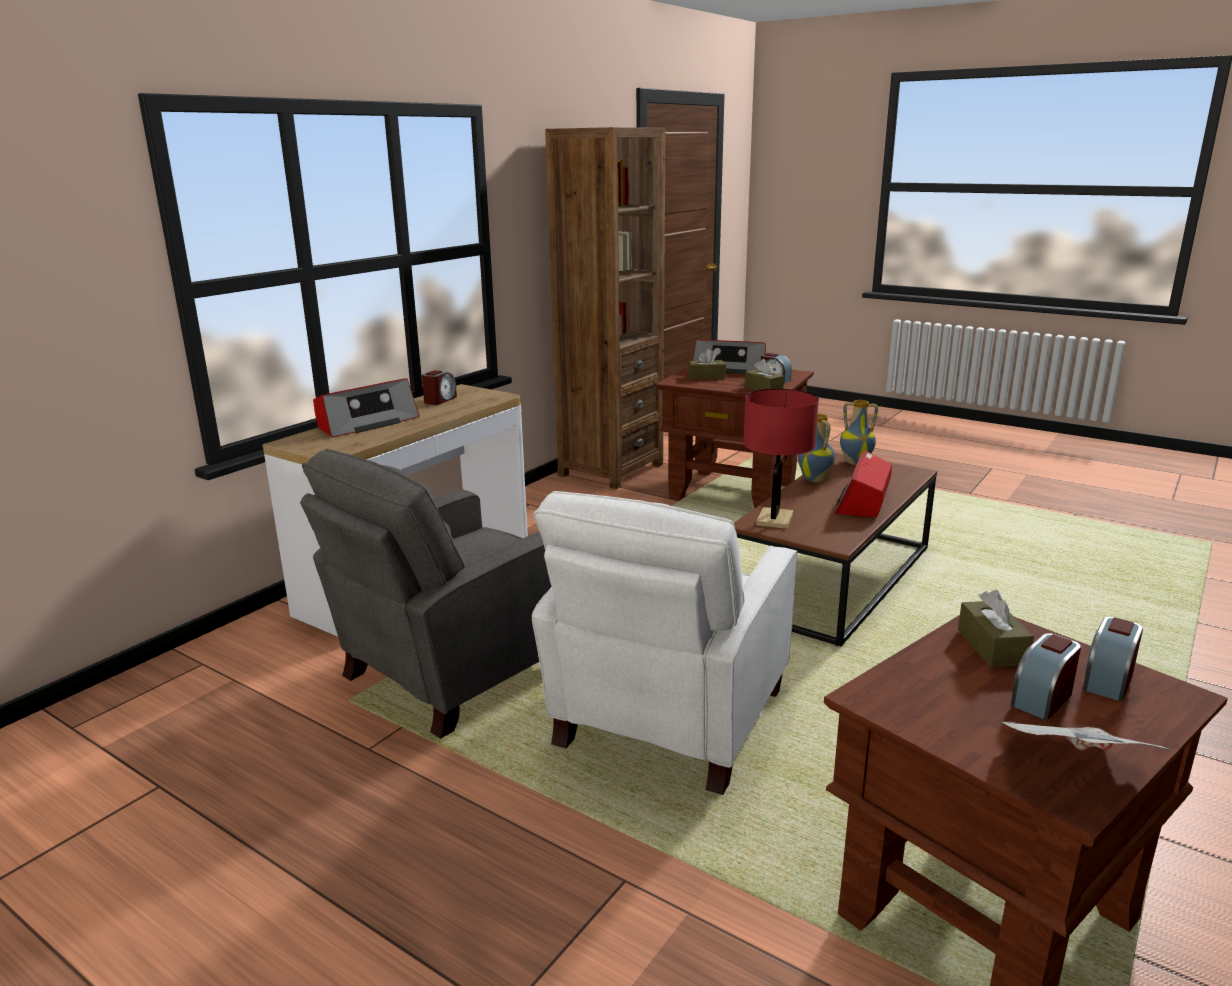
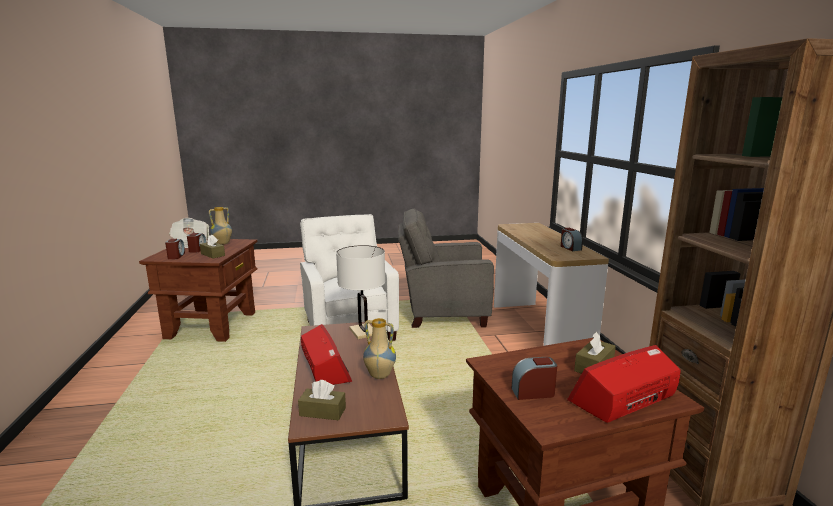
camera: 135 degrees right, 5 degrees down
(366, 423) = (545, 234): radio -> none
(453, 672) = (443, 313): grey armchair -> grey armchair turned 90 degrees counterclockwise
(763, 389) = (505, 366): brown tissue box -> brown tissue box (322, 412)
(774, 519) = (363, 332): red table lamp -> white table lamp
(856, 462) = (372, 415): vase -> vase (222, 244)

